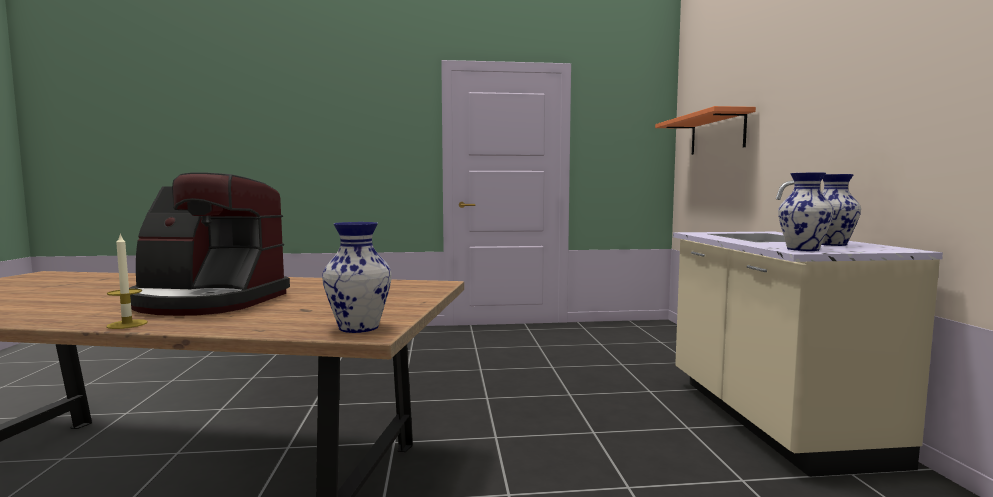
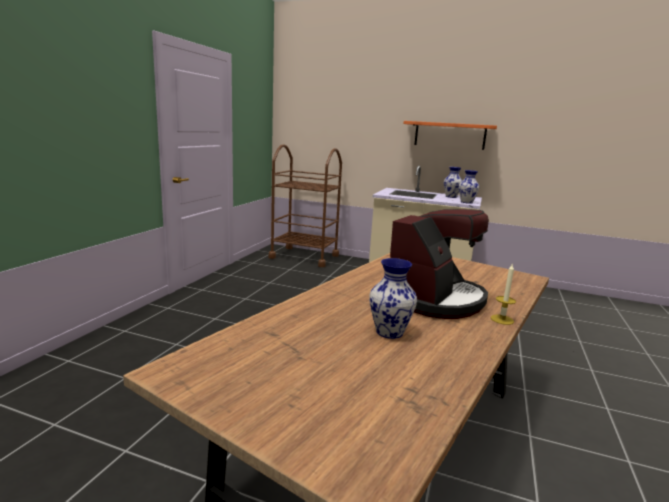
camera: 65 degrees left, 10 degrees up
(358, 328) = (521, 278): vase -> vase (390, 332)
(663, 340) = (304, 256): none -> brown cart
(717, 134) = (326, 125): orange shelf -> orange shelf (449, 135)

